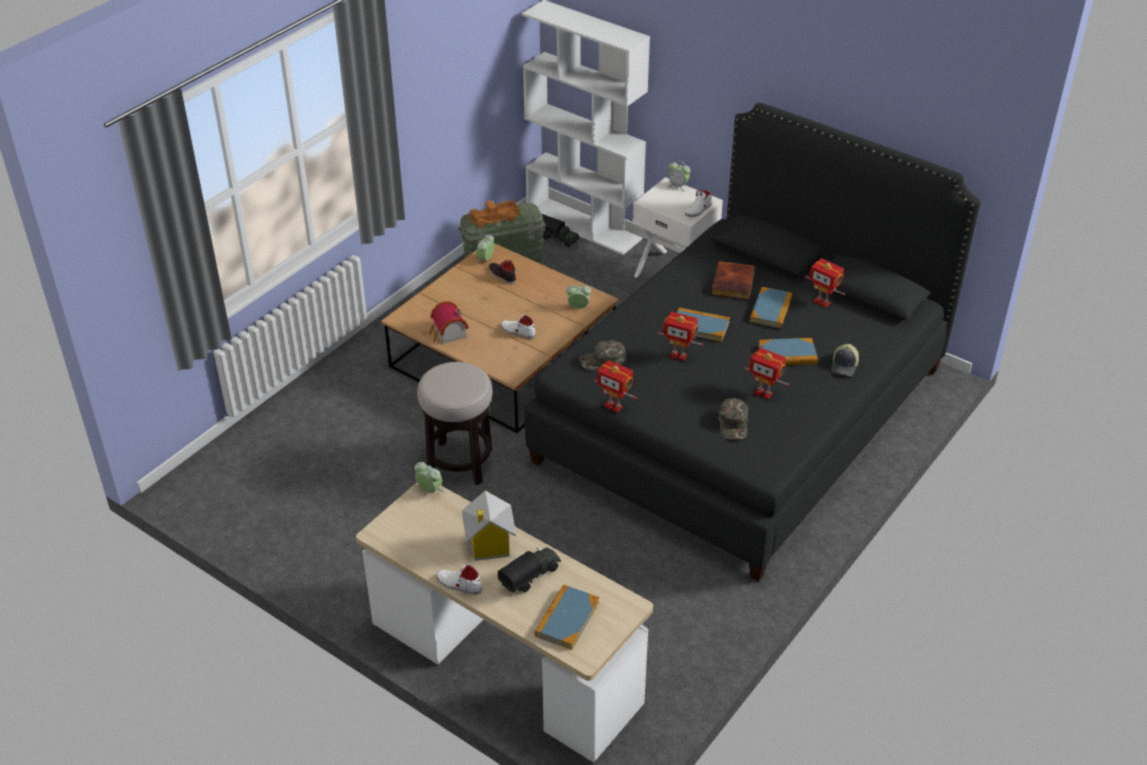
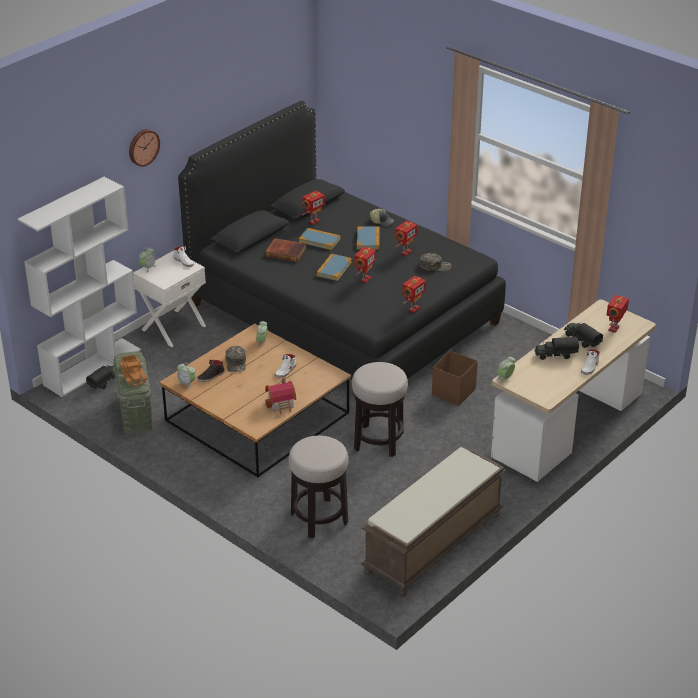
camera: 85 degrees left, 5 degrees down
(258, 521) = (433, 544): none -> brown bench
(313, 421) = (319, 518): none -> stool
(489, 545) = (555, 355): toy house -> toy truck
(567, 619) = (614, 329): book -> toy robot
(573, 532) = (453, 392): none -> brown storage box
(602, 360) = (366, 309): green cap -> green cap (236, 363)
(711, 44) = (143, 147): none -> wall clock

